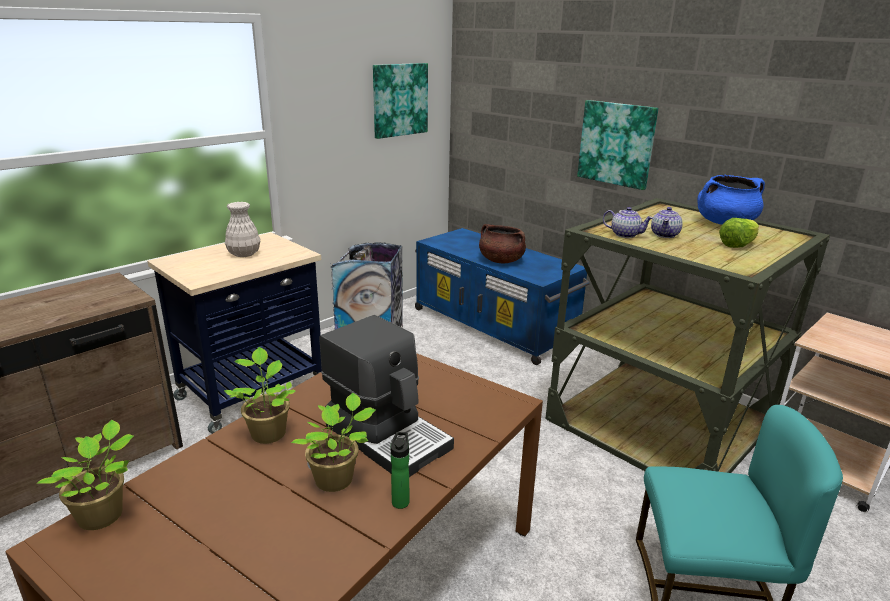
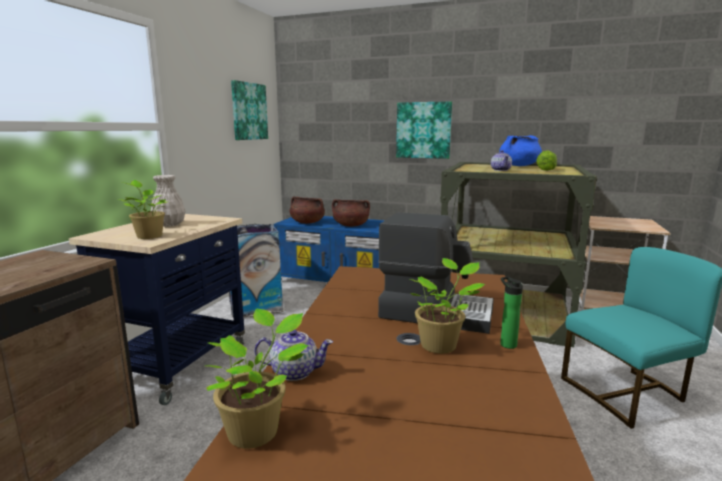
camera: 25 degrees left, 10 degrees down
(268, 432) = (334, 332): potted plant -> potted plant (148, 236)
(455, 246) = (307, 222): none -> brown cooking pot
(625, 235) = (479, 171): teapot -> teapot (294, 372)

